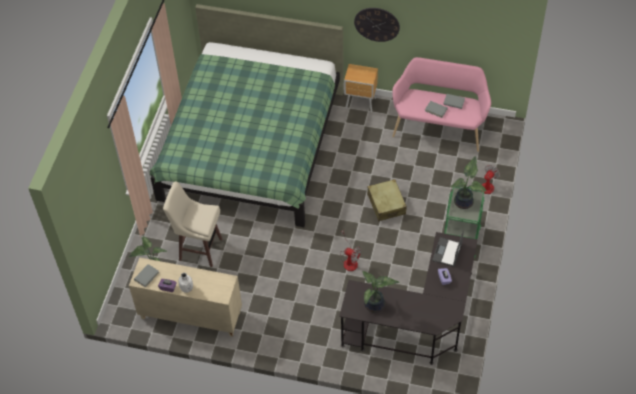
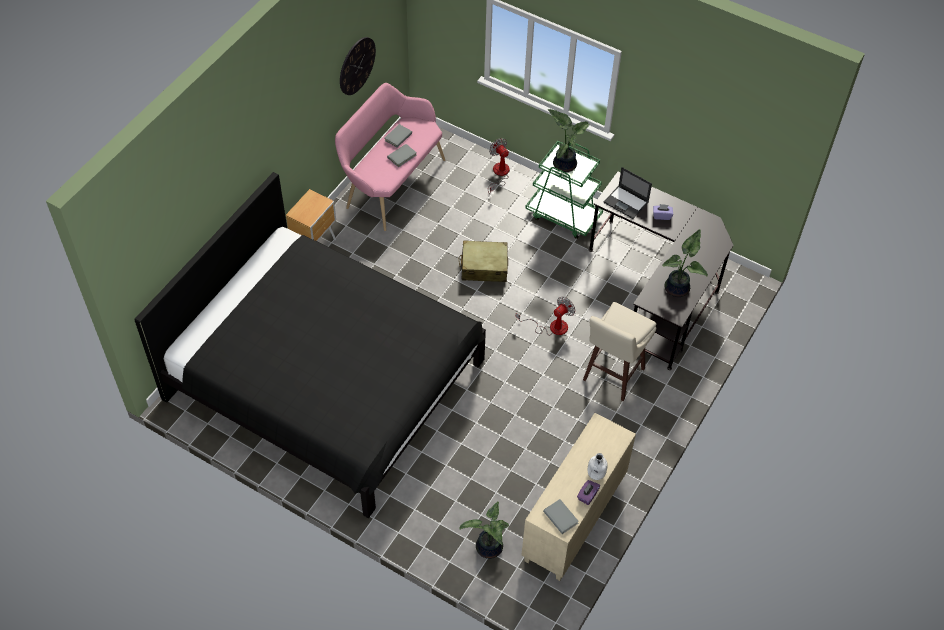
camera: 75 degrees left, 0 degrees up
(199, 248) = (471, 484): beige stool -> beige stool (612, 375)
(251, 145) = (326, 380): green bed -> black bed
(377, 24) = (296, 133): wall clock -> wall clock (357, 66)

